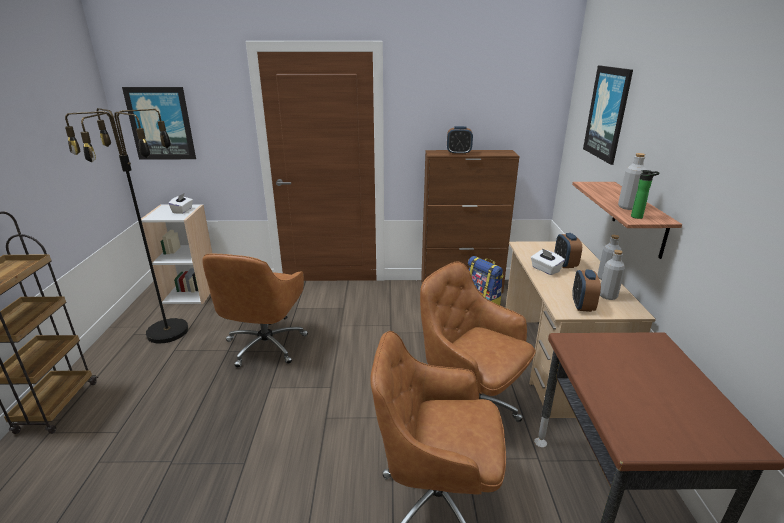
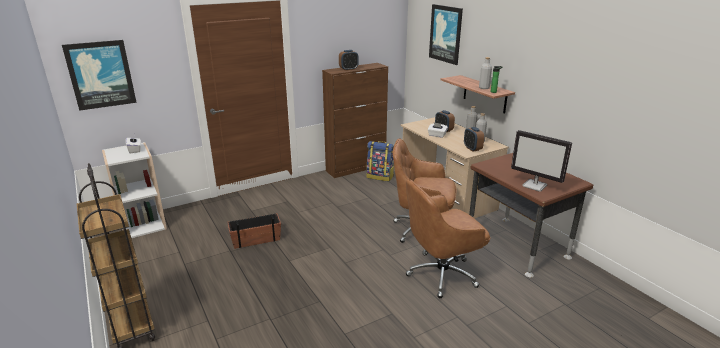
camera: 30 degrees left, 0 degrees up
(167, 332) = (161, 256): floor lamp -> none
(265, 345) = (256, 239): brown office chair -> planter
(634, 416) = (535, 186): none -> monitor

